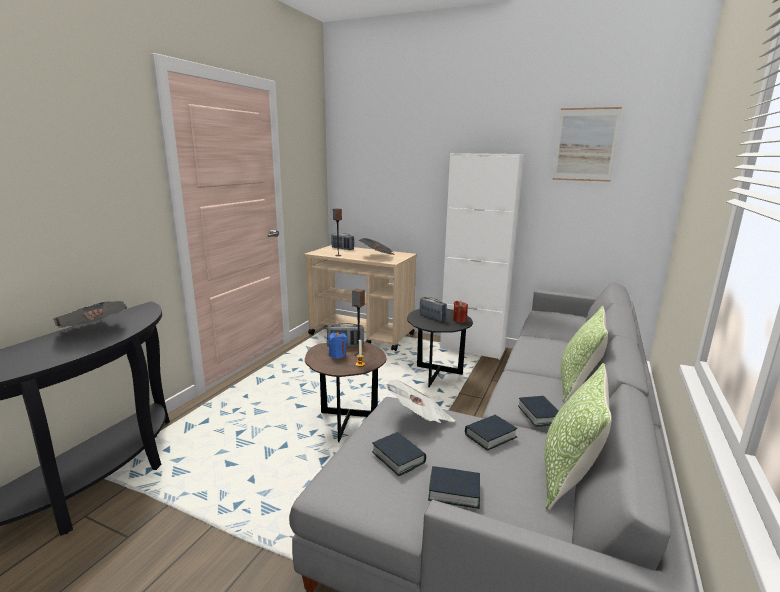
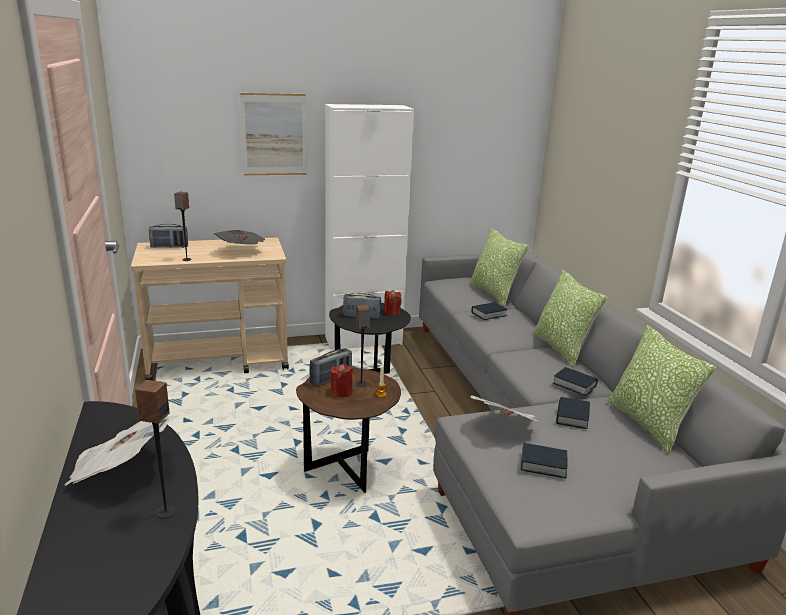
camera: 40 degrees left, 5 degrees up
(64, 354) = (165, 512): none -> speaker
(337, 355) = (341, 392): blue candle -> red candle
(454, 491) = (611, 470): book -> book (488, 314)
(578, 329) = (493, 293): none -> pillow
(585, 145) = (462, 94): picture -> picture (274, 135)

